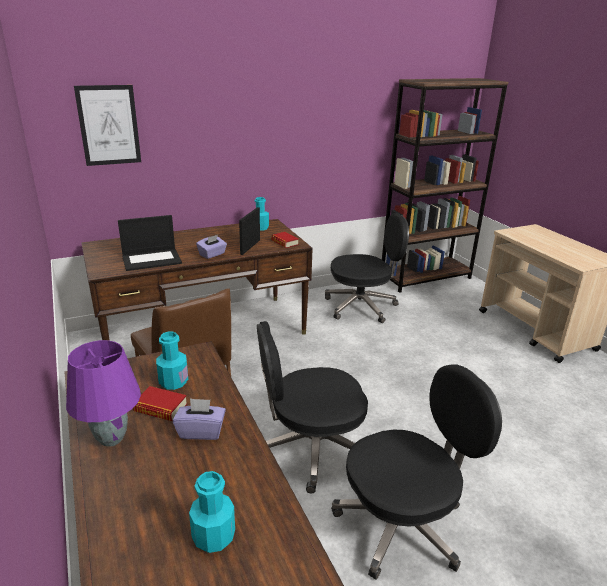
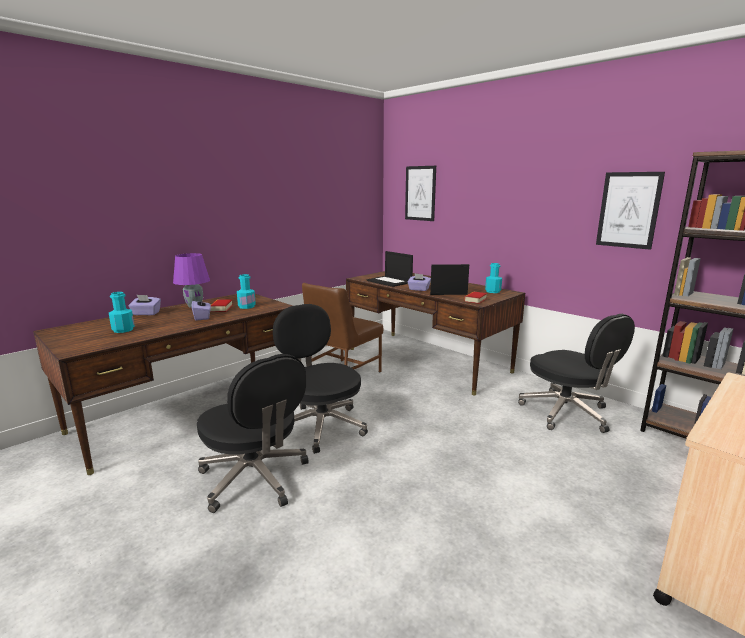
camera: 70 degrees right, 10 degrees down
(109, 508) = (146, 313): none -> purple tissue box
(352, 125) = (628, 210): none -> picture

